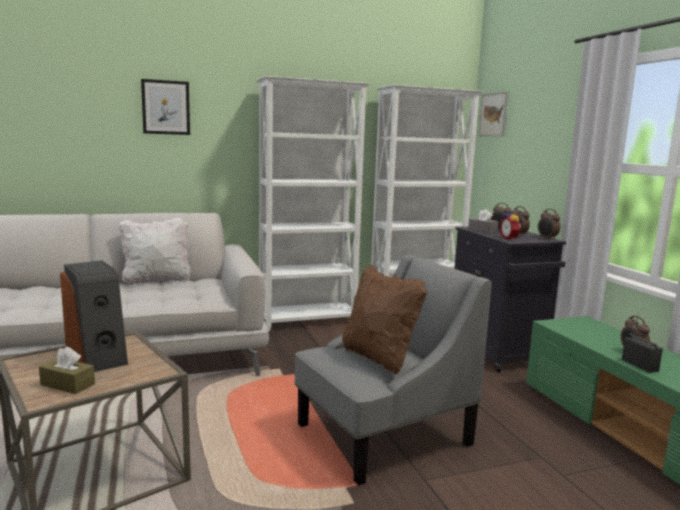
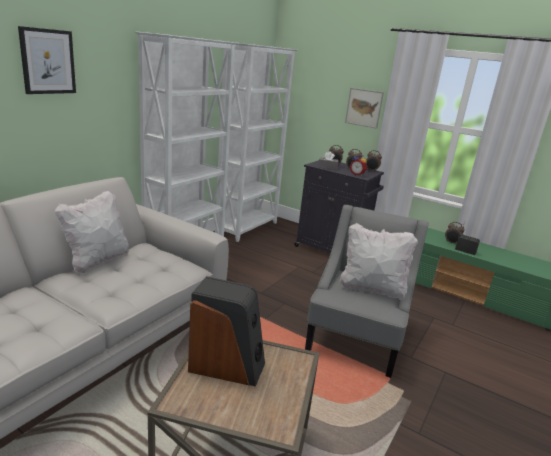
camera: 40 degrees left, 10 degrees up
(68, 384) = (265, 405): brown tissue box -> none
(379, 358) = (371, 289): brown pillow -> white pillow
(493, 114) = (297, 67): picture -> picture (364, 107)

